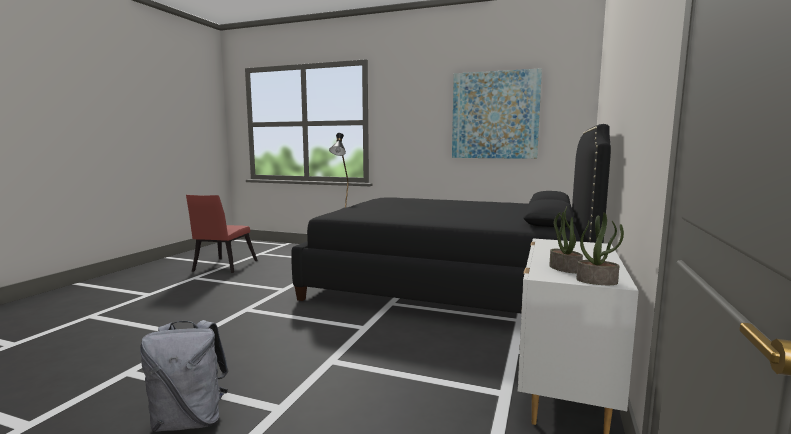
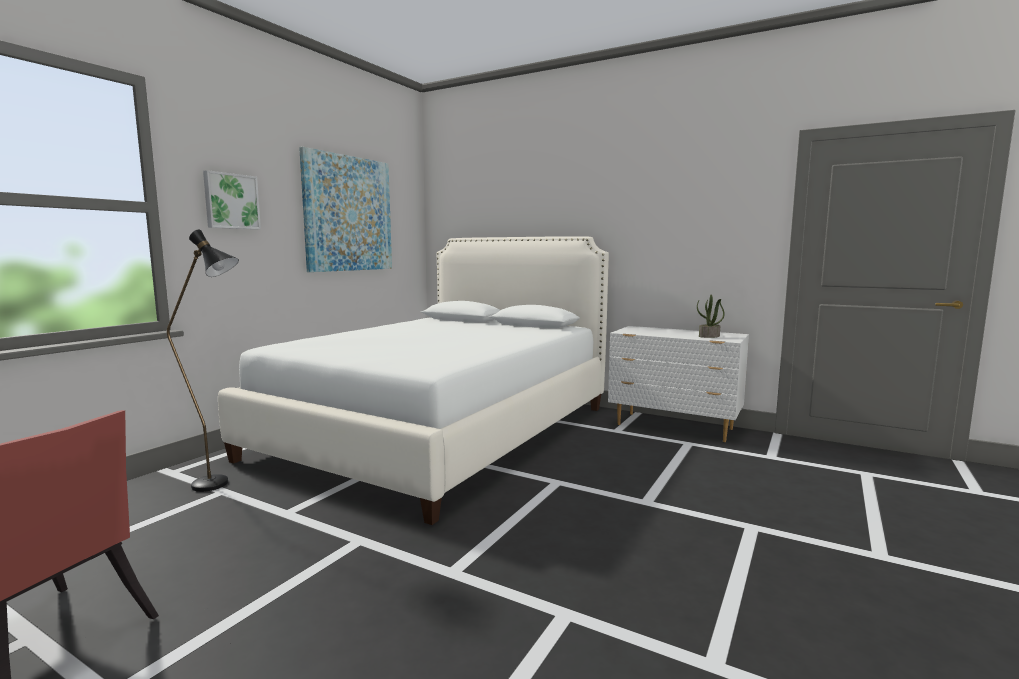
camera: 80 degrees left, 0 degrees up
(190, 420) = (801, 577): grey backpack -> none
(404, 115) = (231, 201): none -> picture
(452, 286) = (442, 431): black bed -> white bed
(597, 281) = (735, 335): potted plant -> none

